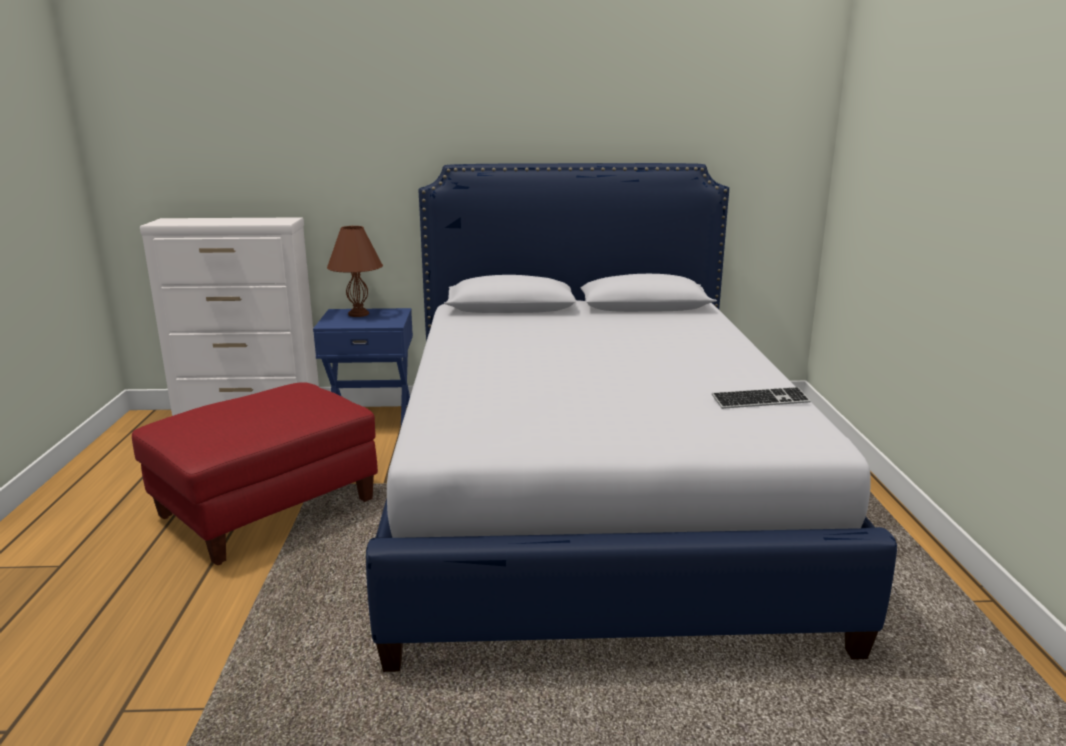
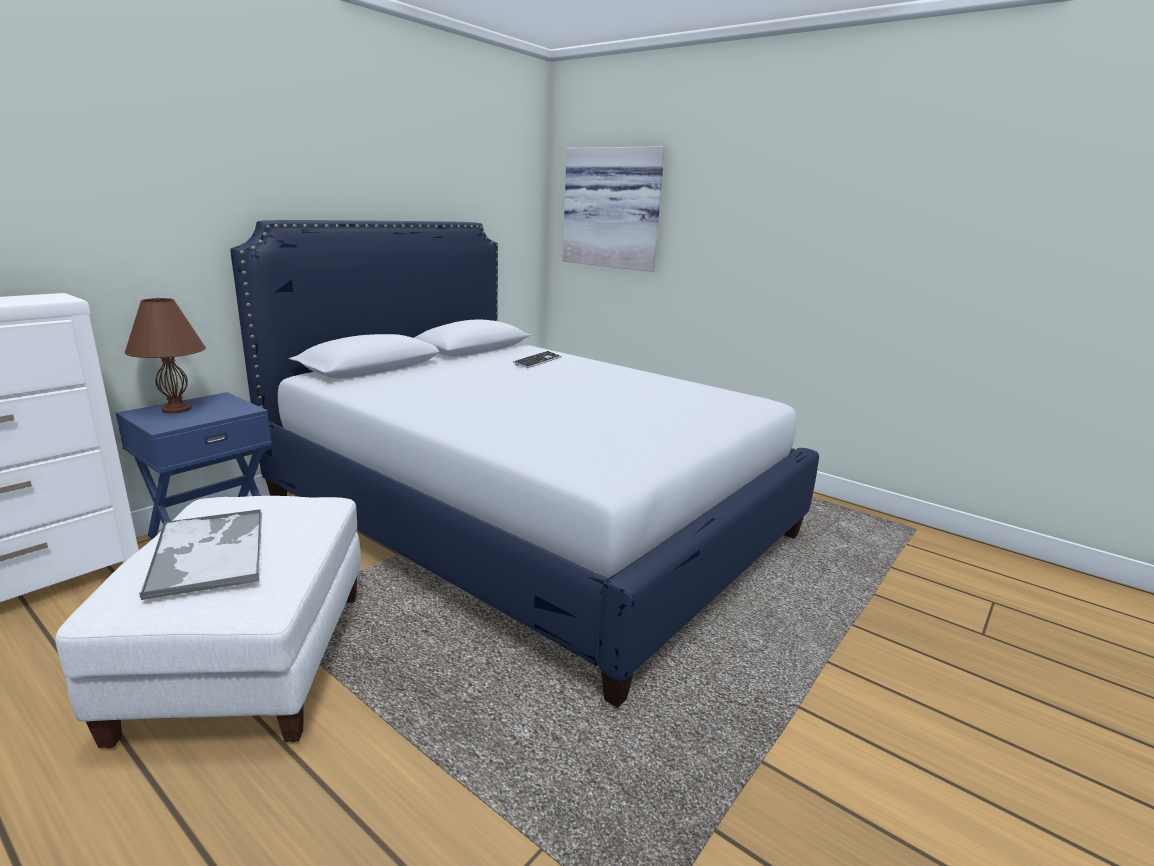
camera: 50 degrees left, 0 degrees up
(232, 413) = (209, 552): none -> tray
(267, 509) = (249, 663): red ottoman -> white ottoman
(760, 400) = (691, 389): keyboard -> keyboard (538, 361)
(883, 147) = (613, 208): none -> picture

